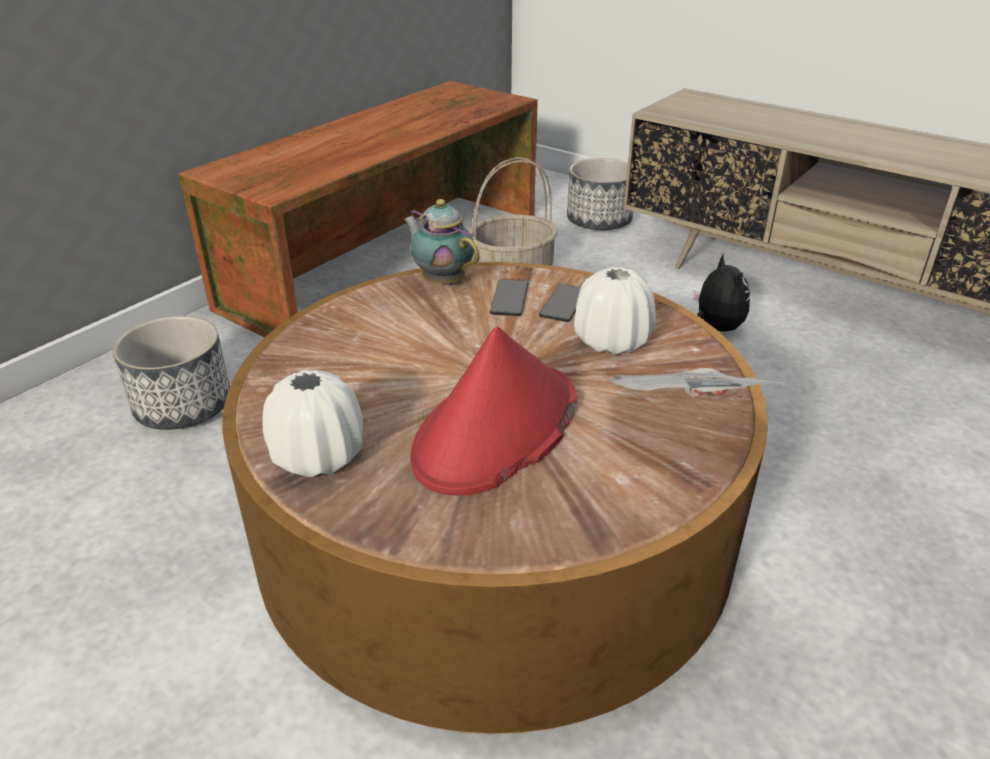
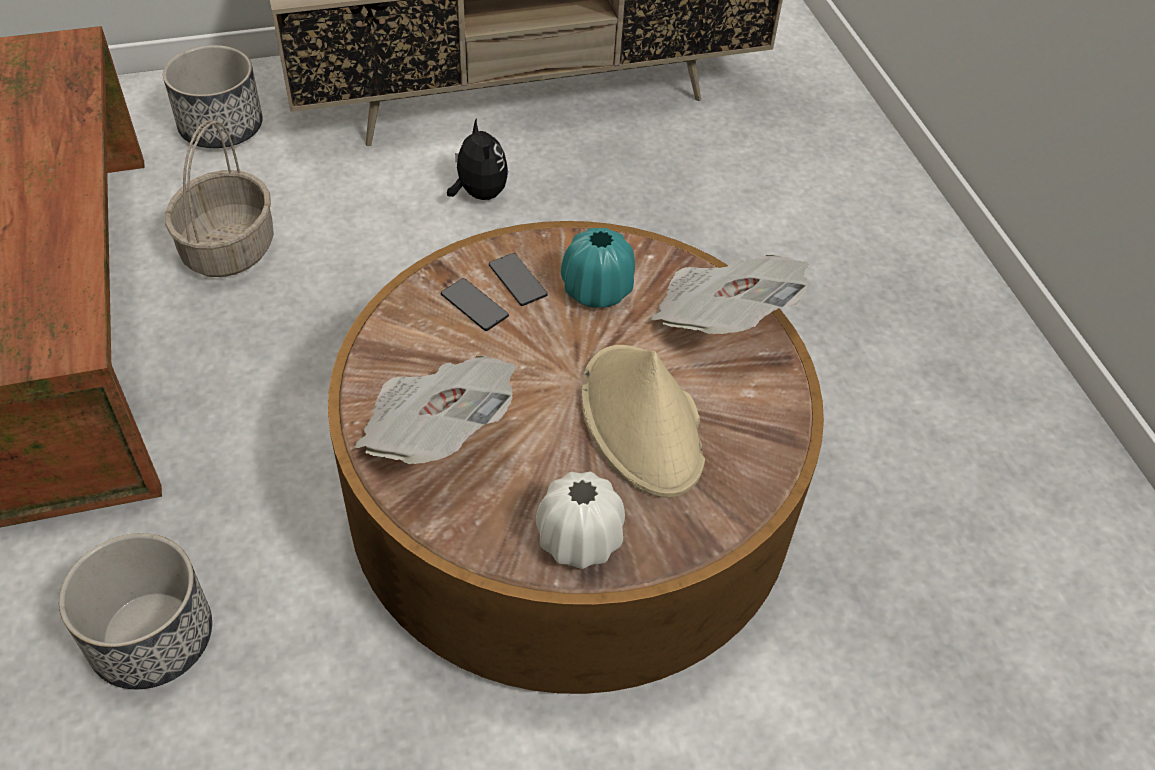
camera: 55 degrees left, 15 degrees up
(359, 339) = (436, 433): none -> newspaper
(442, 281) = (396, 327): teapot -> none
(496, 430) = (642, 422): red hat -> beige hat
(612, 341) = (597, 290): white vase -> turquoise vase
(715, 328) = (479, 193): plush toy -> plush toy turned 45 degrees clockwise

